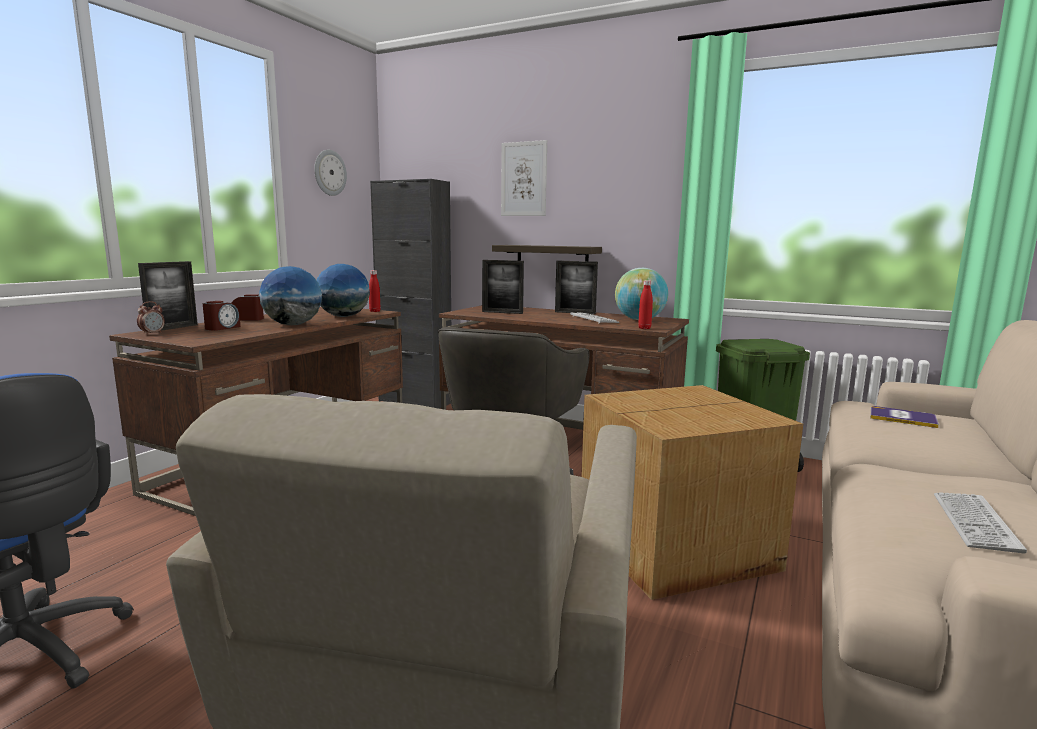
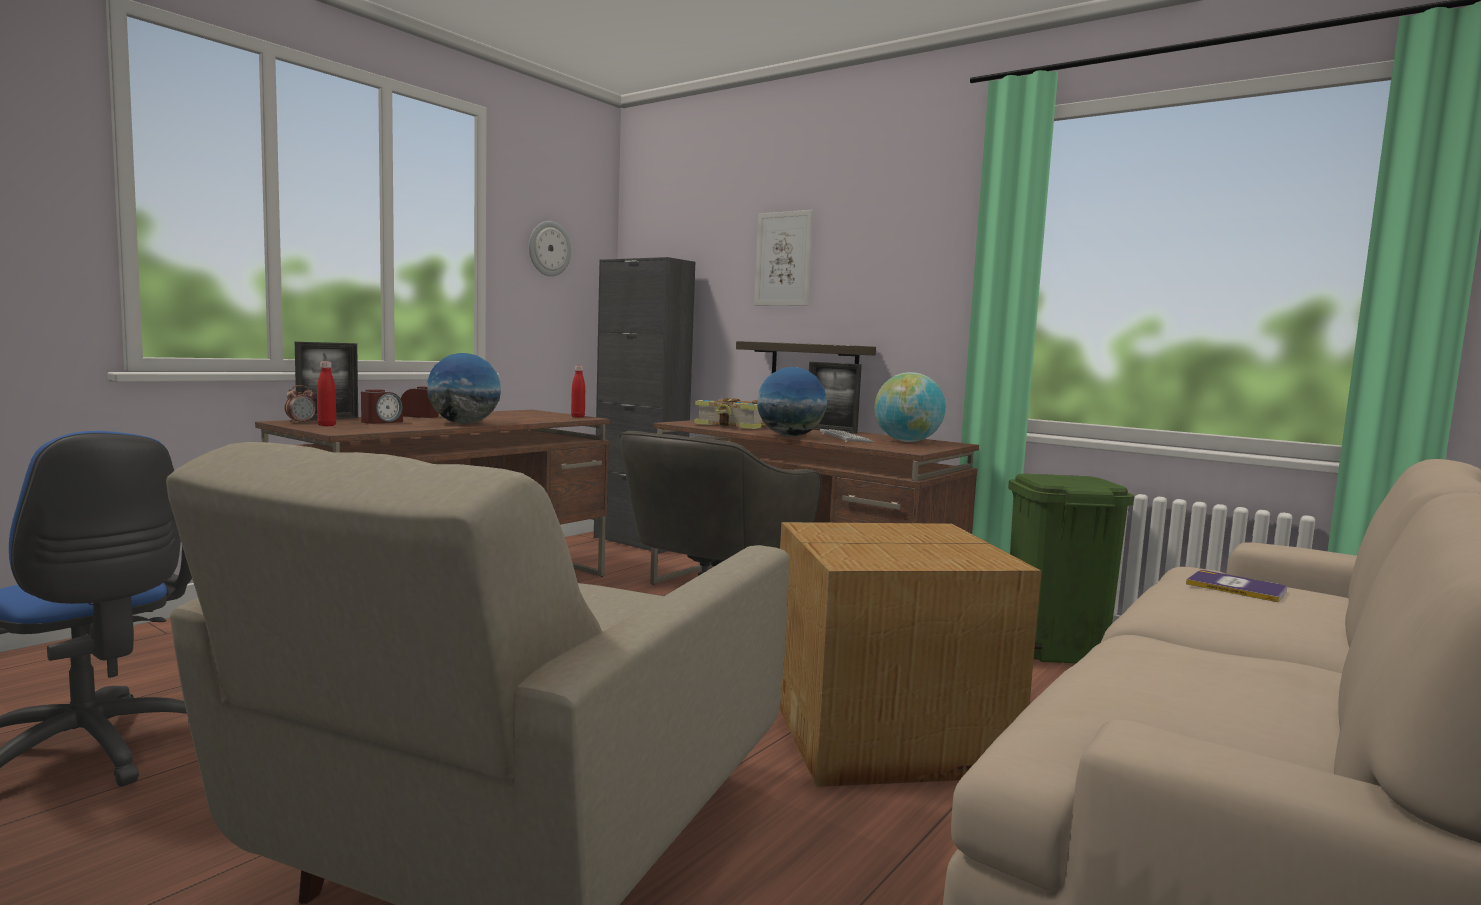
camera: 10 degrees right, 5 degrees down
(343, 316) = (533, 419): globe -> globe (790, 436)
(502, 312) = (735, 426): picture frame -> book
(644, 328) = (898, 449): red bottle -> red bottle (326, 425)
(974, 522) = (1206, 701): keyboard -> none

